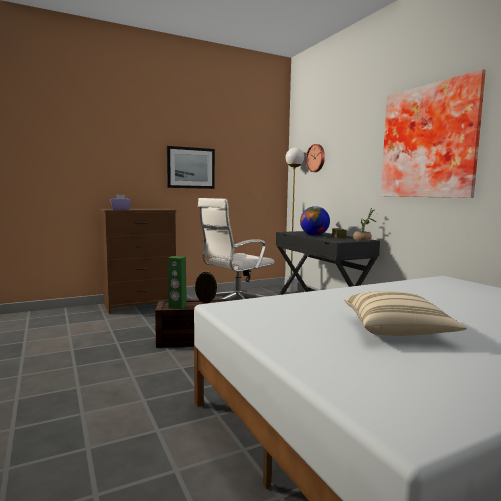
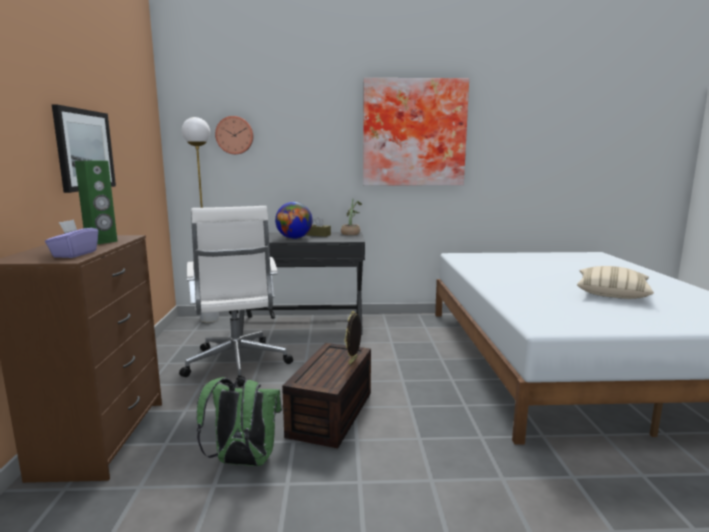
camera: 65 degrees left, 5 degrees up
(132, 331) = (242, 461): none -> green backpack
(177, 307) = (336, 377): green speaker -> green speaker (101, 242)

